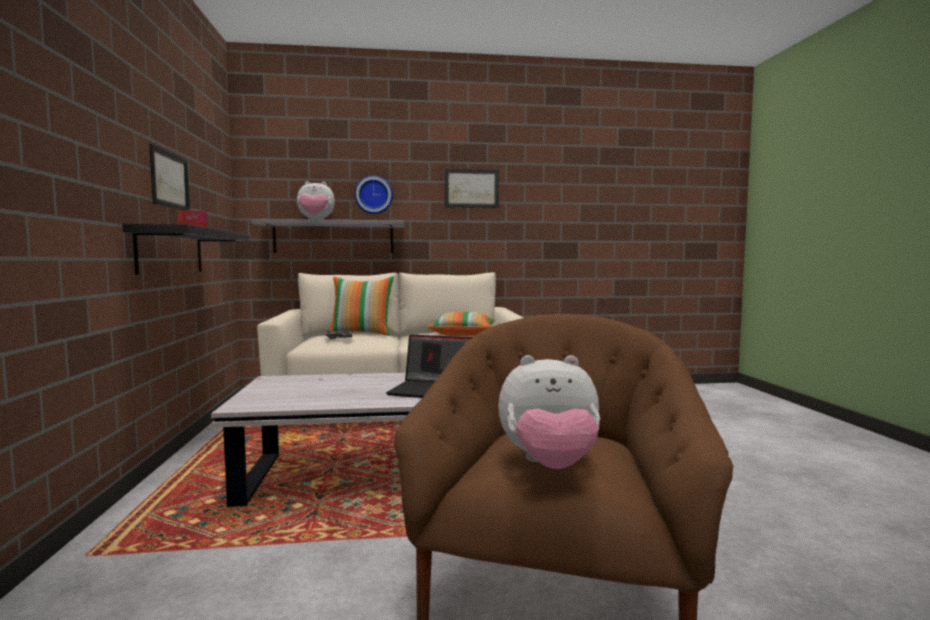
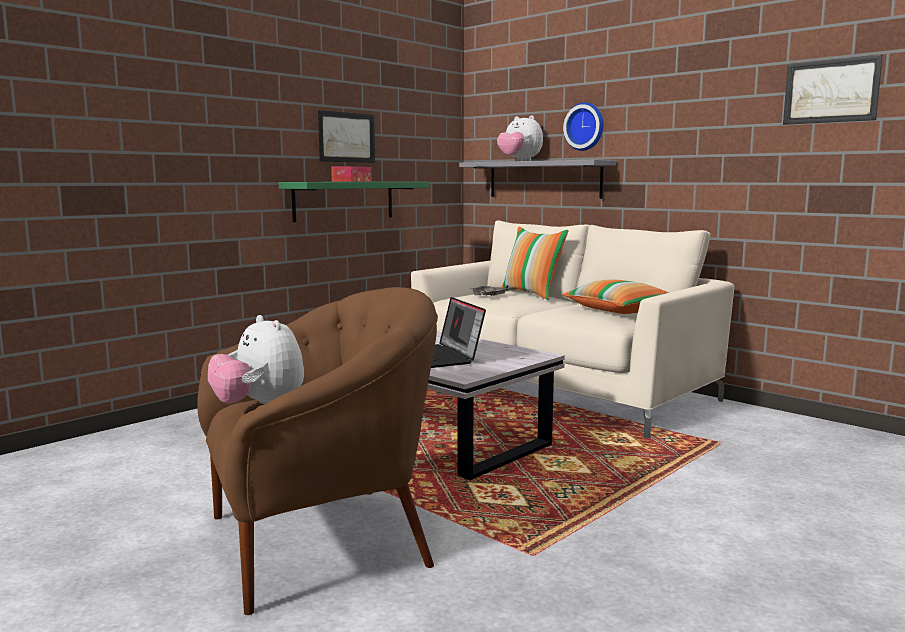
camera: 50 degrees right, 5 degrees up
(171, 251) = (344, 200): black shelf -> green shelf
(471, 188) = (702, 108): picture -> picture (831, 91)

